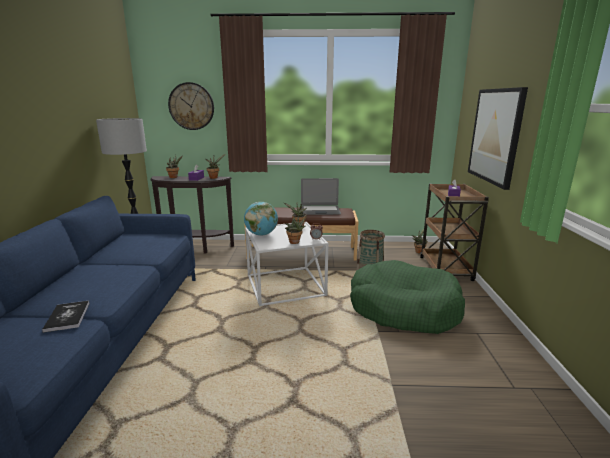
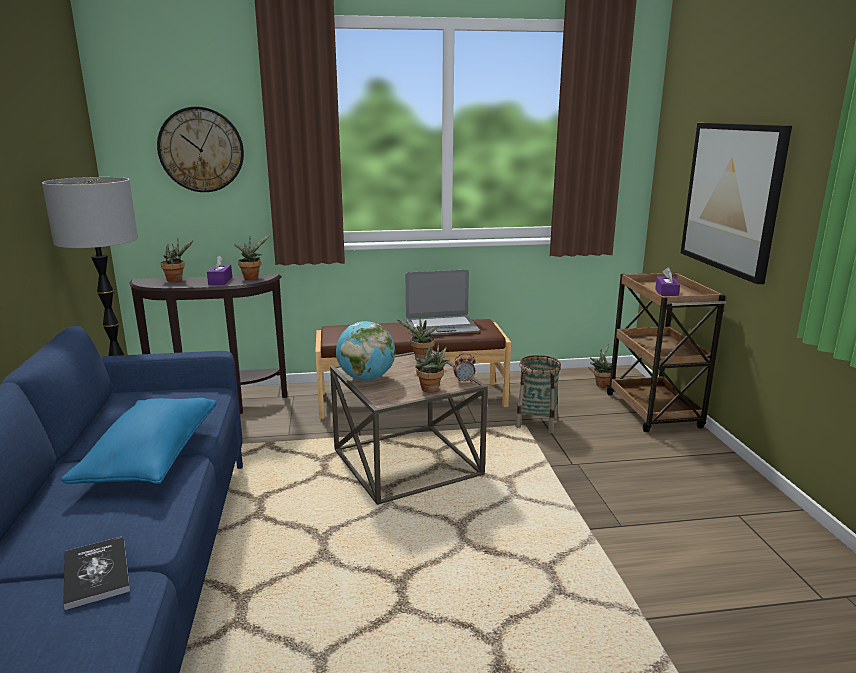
camera: 10 degrees left, 0 degrees up
(125, 266) = (151, 459): none -> blue pillow
(285, 285) = (407, 462): white side table -> brown side table
(403, 308) = (614, 485): green dog bed -> none

